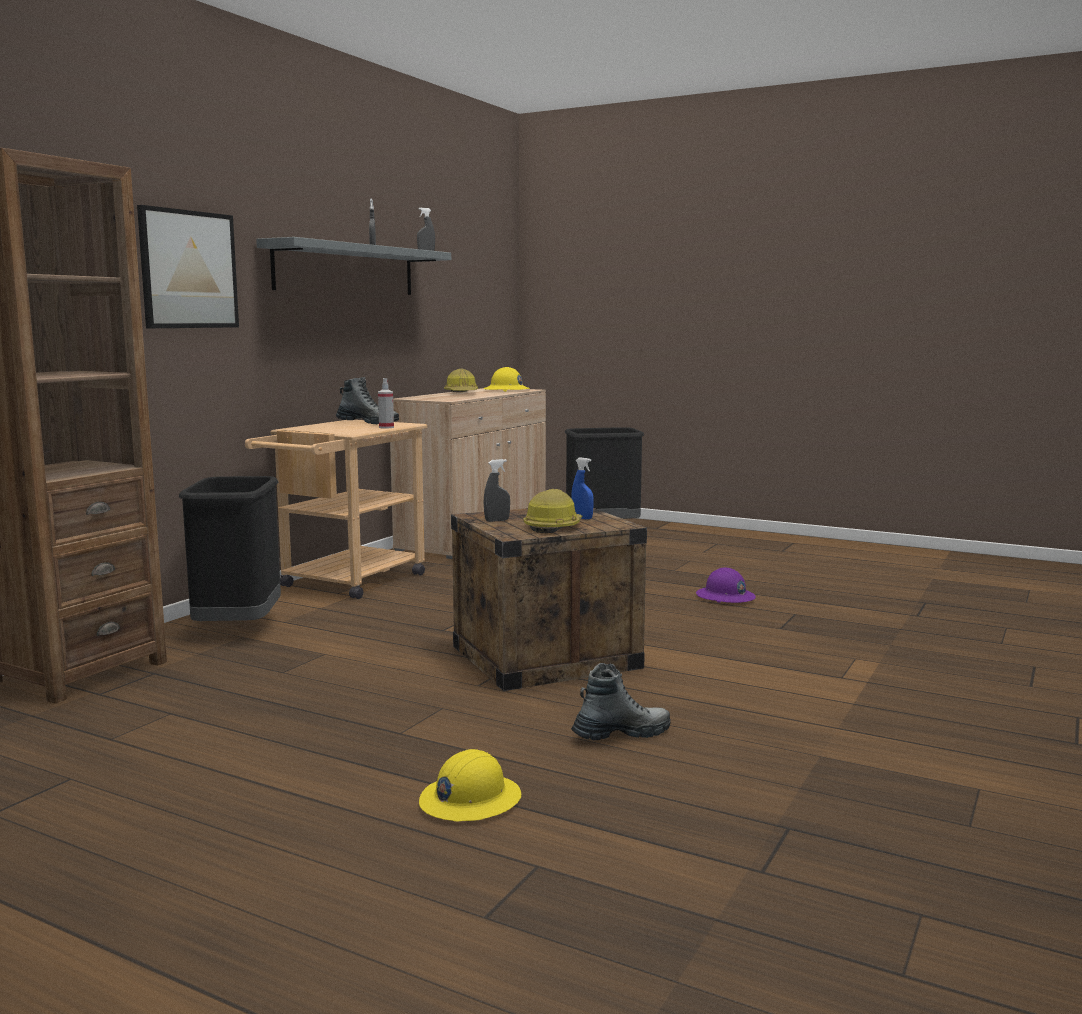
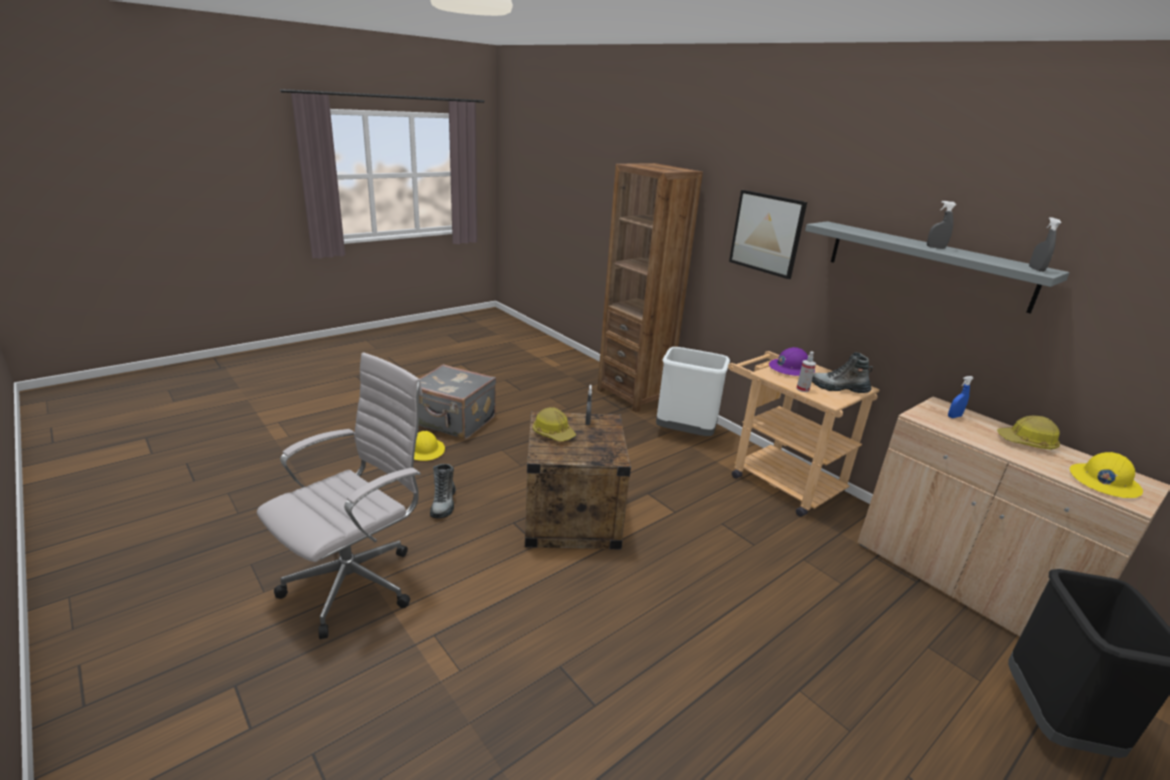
camera: 110 degrees right, 15 degrees up
(238, 627) = (685, 433): black trash can -> white trash can
(308, 809) = (454, 422): none -> grey suitcase
(368, 423) = (839, 388): boot -> boot turned 75 degrees clockwise
(582, 518) = (574, 450): blue spray bottle -> blue spray bottle (954, 416)
(725, 597) = (674, 679): purple hard hat -> purple hard hat (791, 369)
(855, 736) = (357, 582): none -> white office chair

